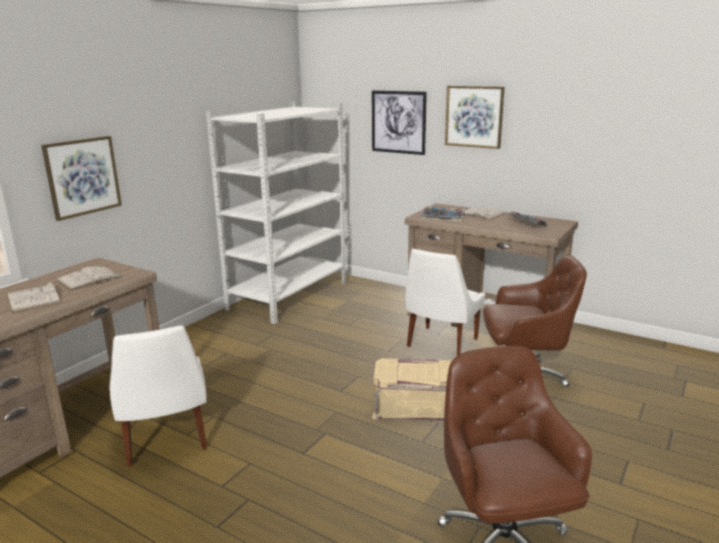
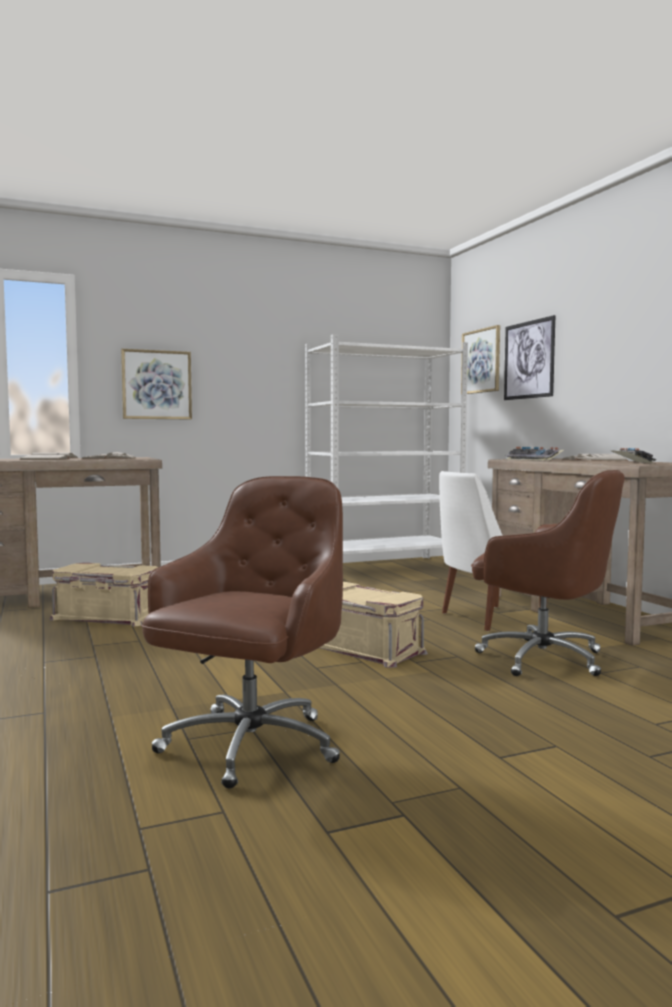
camera: 35 degrees right, 15 degrees down
(166, 441) = (106, 616): white chair -> beige storage box
(474, 116) = (602, 335): picture -> picture (481, 361)

